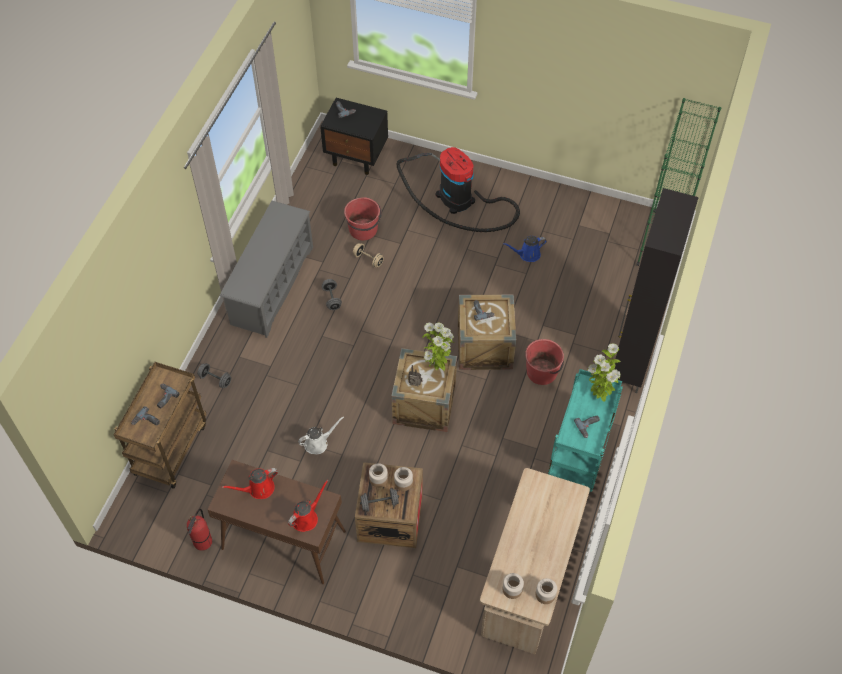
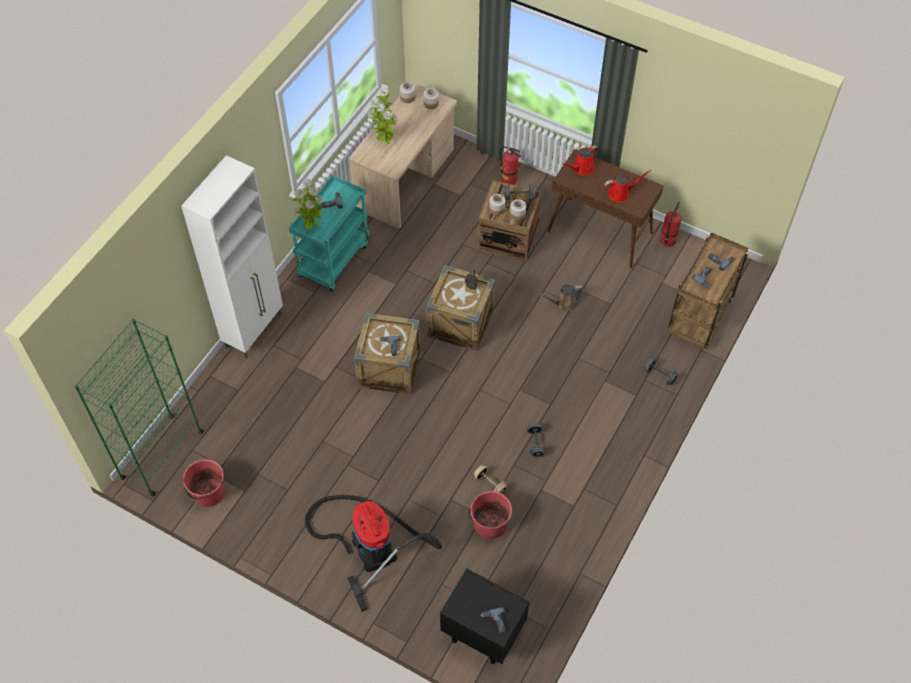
camera: 170 degrees left, 0 degrees up
(272, 285) = (599, 469): grey shoe rack -> none
(318, 443) = (564, 303): white watering can -> brown watering can
(401, 600) = (509, 180): none -> fire extinguisher
(436, 366) = (447, 300): potted plant -> potted plant (385, 141)
(527, 254) = (314, 463): blue watering can -> none
(542, 372) = (341, 336): red bucket -> red bucket (208, 492)
(630, 364) = (254, 330): black cabinet -> white cabinet

